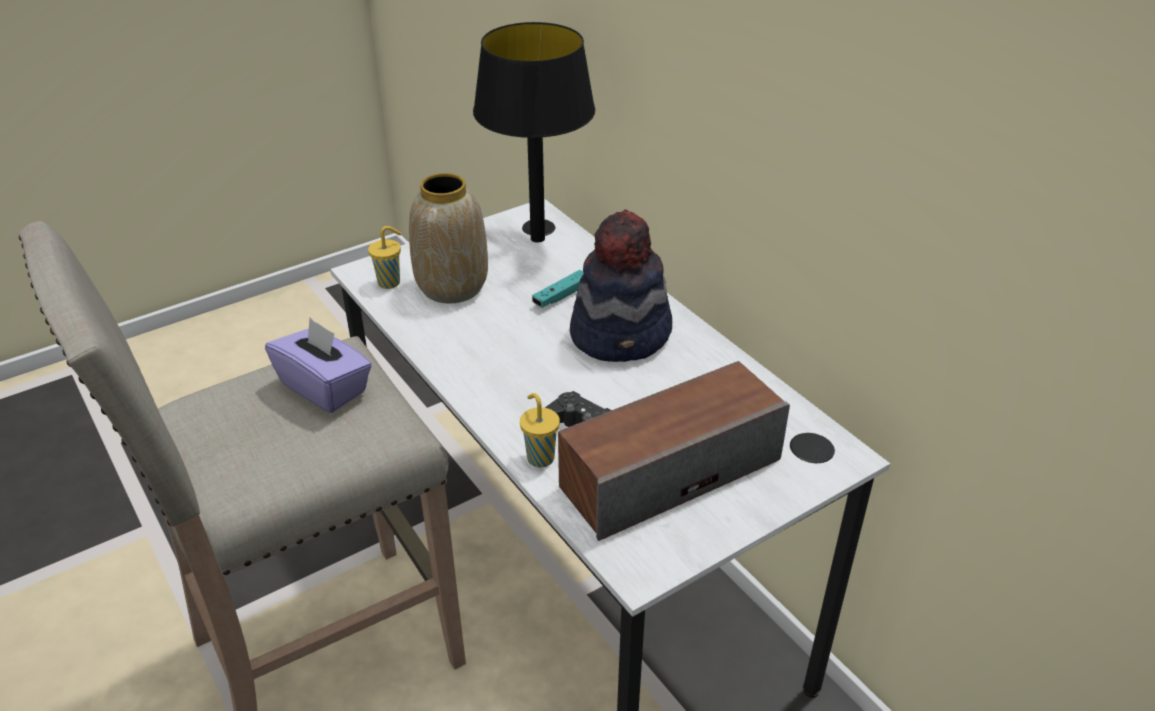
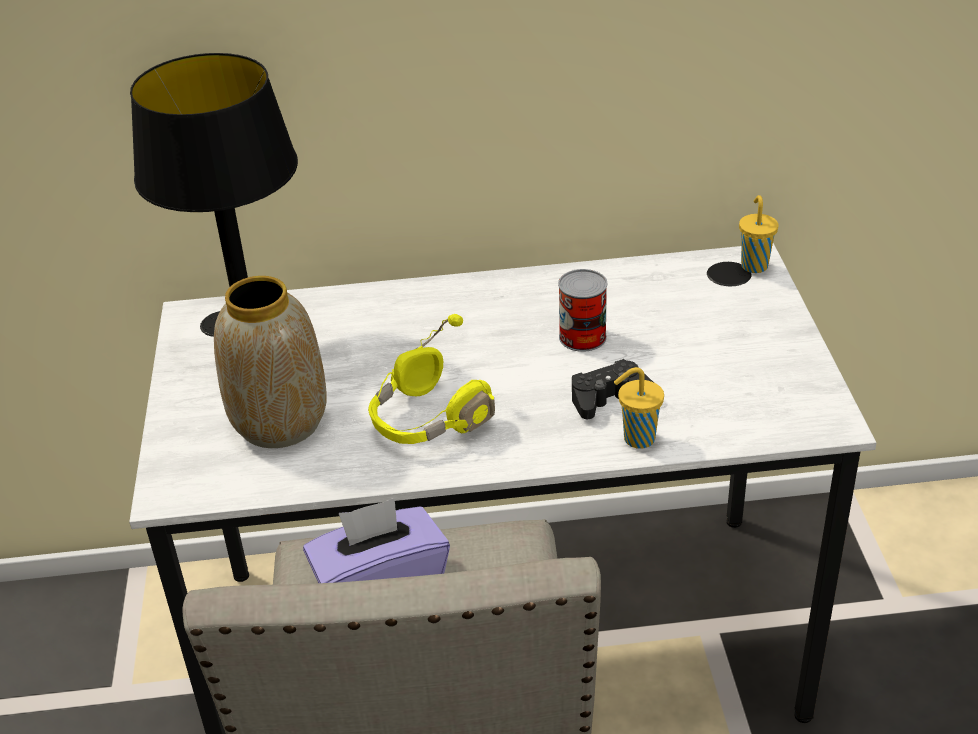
camera: 60 degrees left, 0 degrees up
(390, 282) = (219, 472): yellow cup -> yellow cup (754, 265)
(495, 347) = (428, 420): none -> yellow headphones
(561, 296) = (376, 346): turquoise game controller -> none
(622, 334) = (481, 325): hat -> none
(648, 389) = (582, 337): none -> can
(669, 472) = (712, 363): speaker -> none

